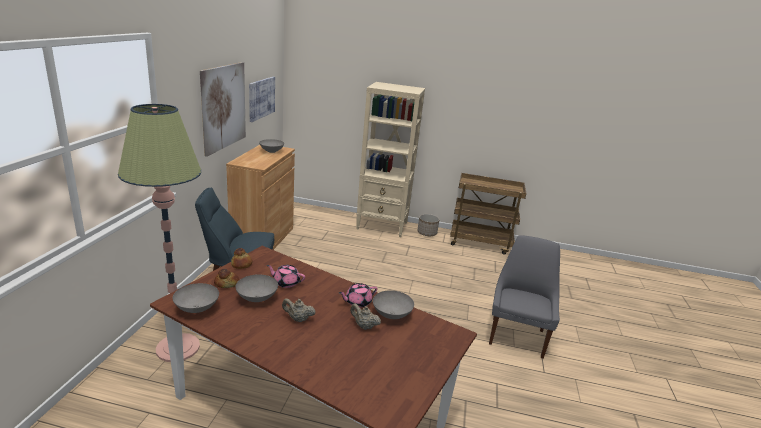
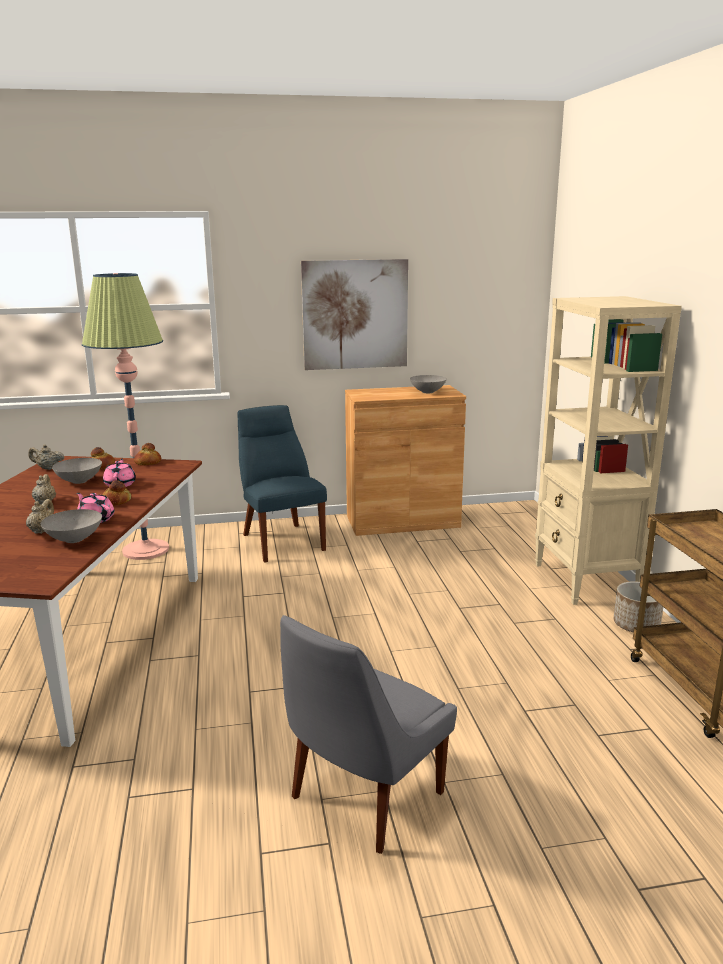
camera: 70 degrees right, 5 degrees down
(196, 309) = (48, 468): grey bowl -> beige teapot
(261, 98) = (465, 318): picture -> none
(325, 289) = (116, 501): none -> bread
(517, 335) = (363, 798): grey chair -> grey chair turned 135 degrees clockwise

